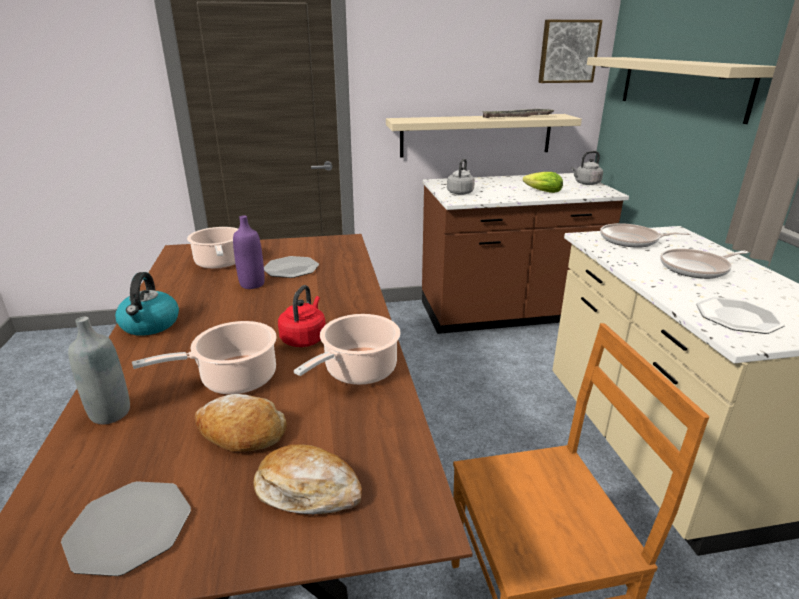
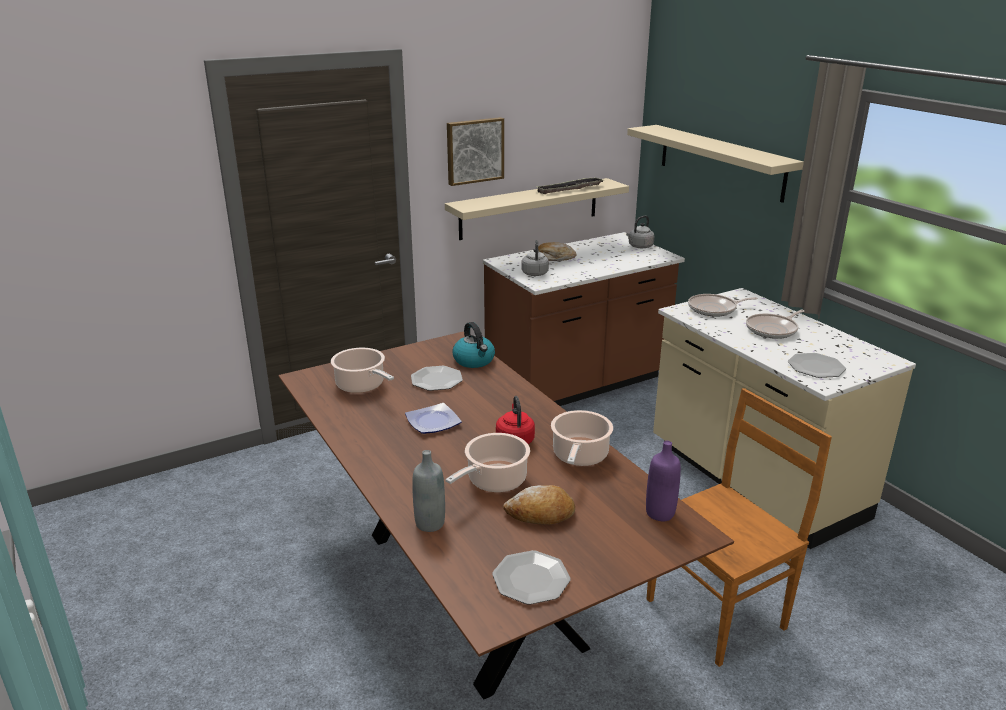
camera: 20 degrees left, 0 degrees up
(150, 325) = (372, 454): kettle -> kettle (474, 361)
(242, 306) = (432, 423): none -> plate
(252, 284) = (417, 401): purple bottle -> purple bottle (660, 513)
(308, 490) = (617, 534): bread -> bread (554, 258)
(540, 191) = (606, 262): lettuce -> none
(568, 51) = (606, 120): picture -> picture (474, 150)

